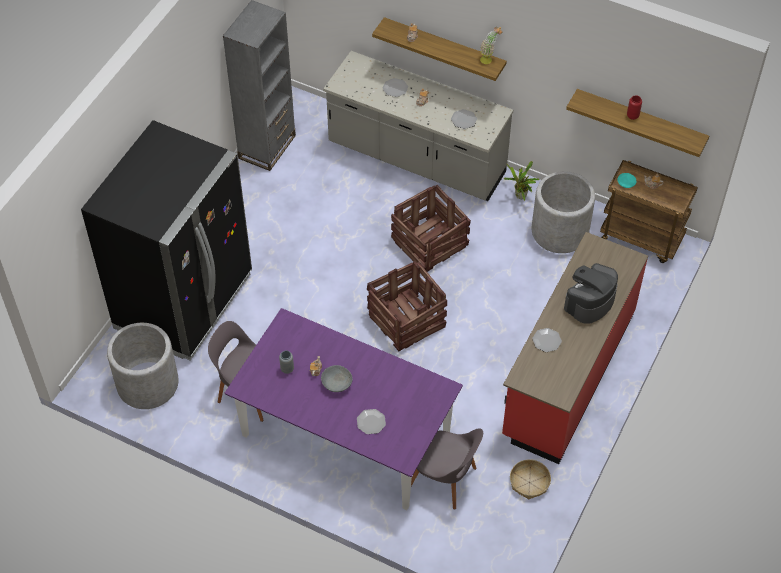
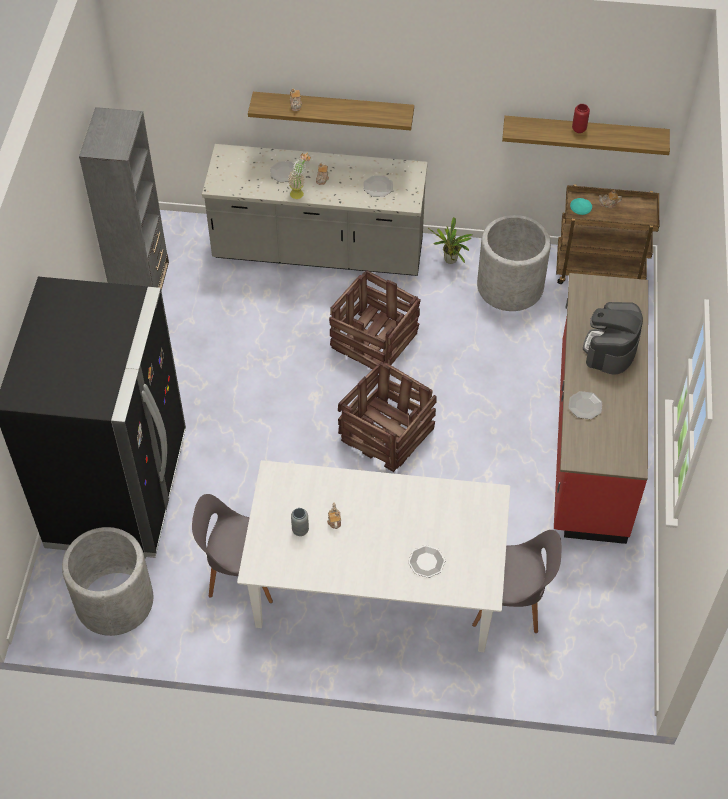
camera: 20 degrees left, 0 degrees up
(336, 384) = (366, 530): grey bowl -> none
(345, 435) = (375, 587): purple dining table -> white dining table
(489, 59) = (394, 108): potted plant -> potted plant (300, 192)
(529, 482) = (604, 574): basket -> none

